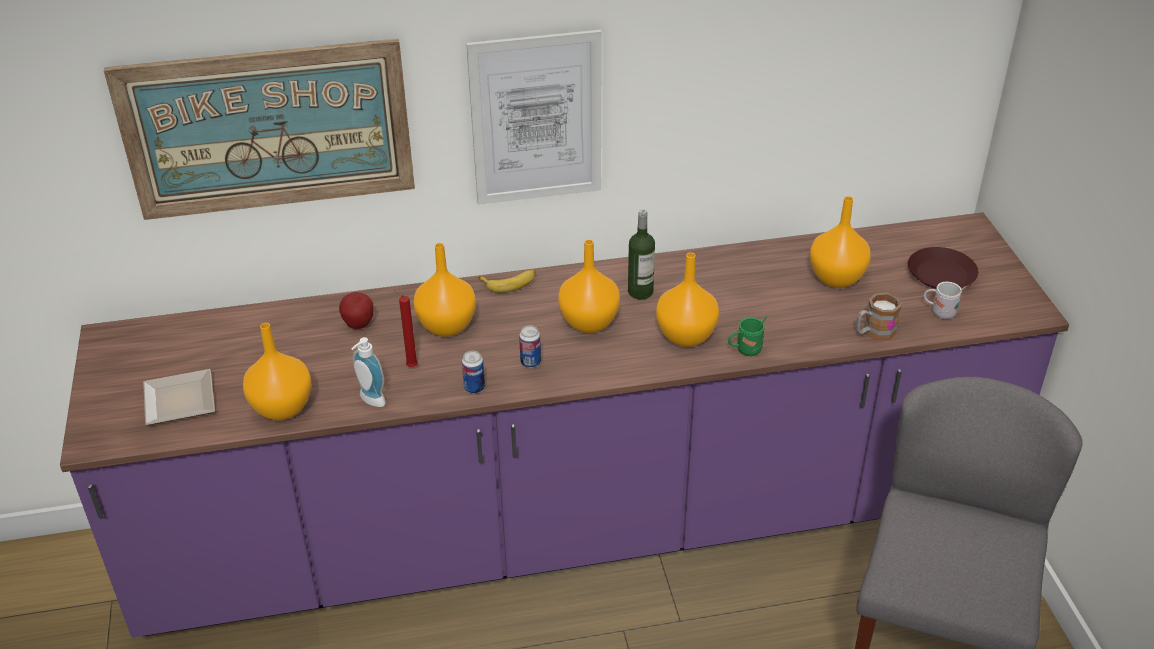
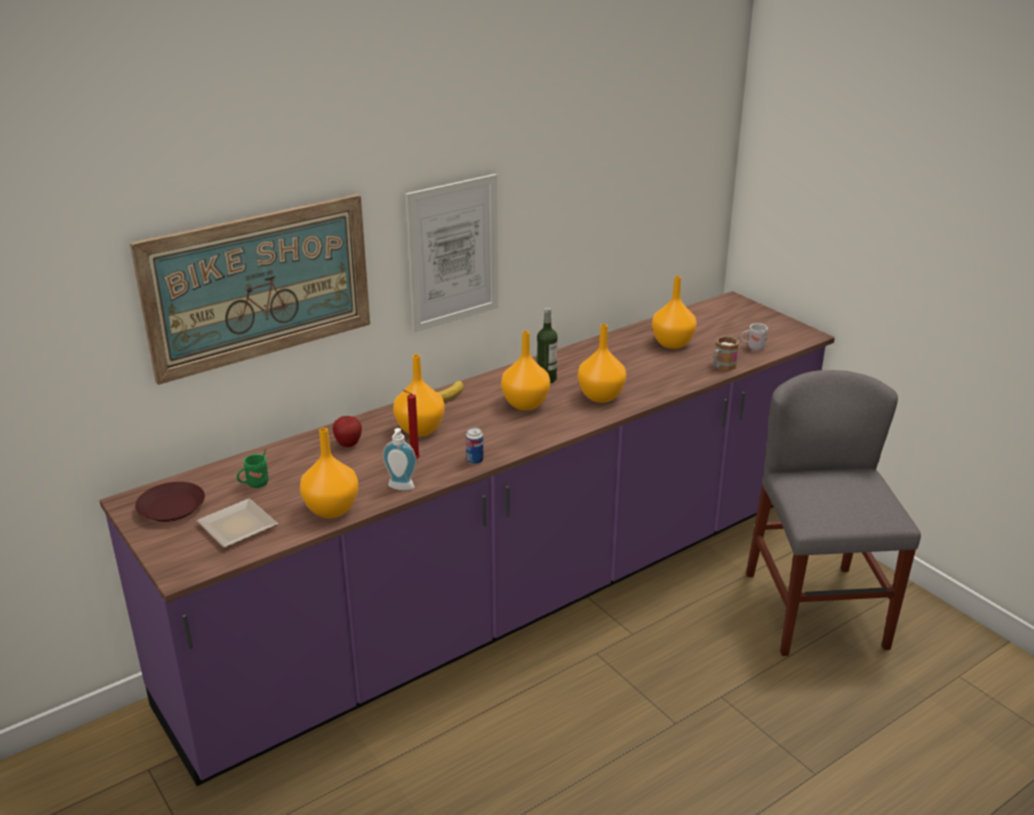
camera: 25 degrees left, 10 degrees down
(530, 362) = (503, 436): can -> none
(745, 351) = (648, 395): green mug -> green mug (254, 485)
(940, 274) = (735, 328): brown plate -> brown plate (171, 507)

